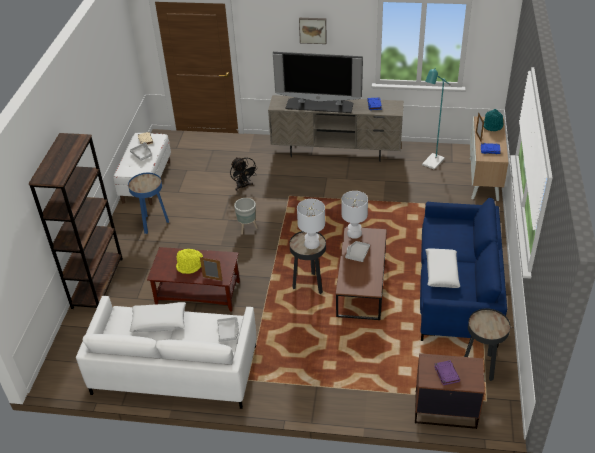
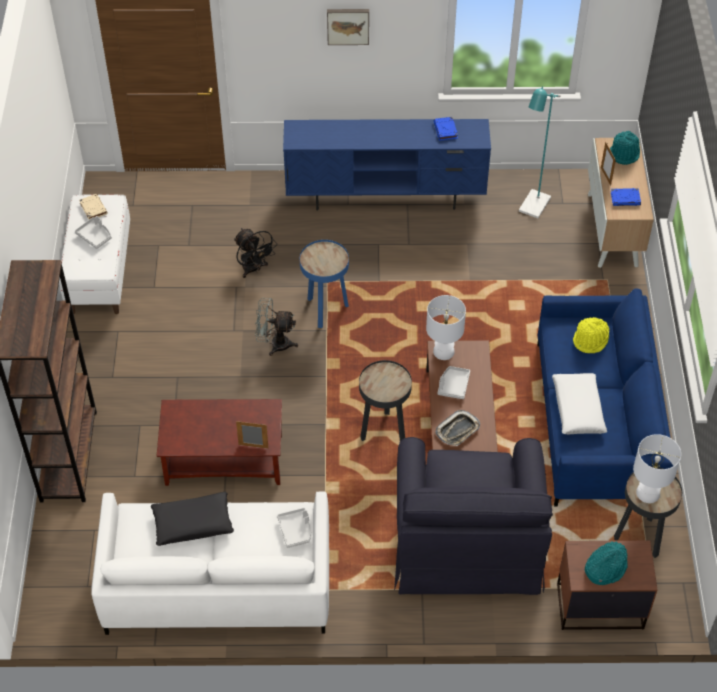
camera: 10 degrees left, 10 degrees up
(153, 224) = (128, 347): blue side table -> blue side table (325, 310)
(159, 321) = (192, 523): white pillow -> black pillow
(190, 265) = (215, 427): yellow hat -> yellow hat (591, 340)
(247, 228) = (275, 344): grey planter -> grey fan
(311, 243) = (391, 381): white table lamp -> white table lamp (647, 492)
(319, 105) = (362, 135): television -> none
(336, 152) = (386, 196): beige tv stand -> blue tv stand
(354, 357) = (466, 540): none -> black armchair
(355, 281) = (457, 430): none -> tray
(446, 373) = (605, 568): purple book -> turquoise hat

